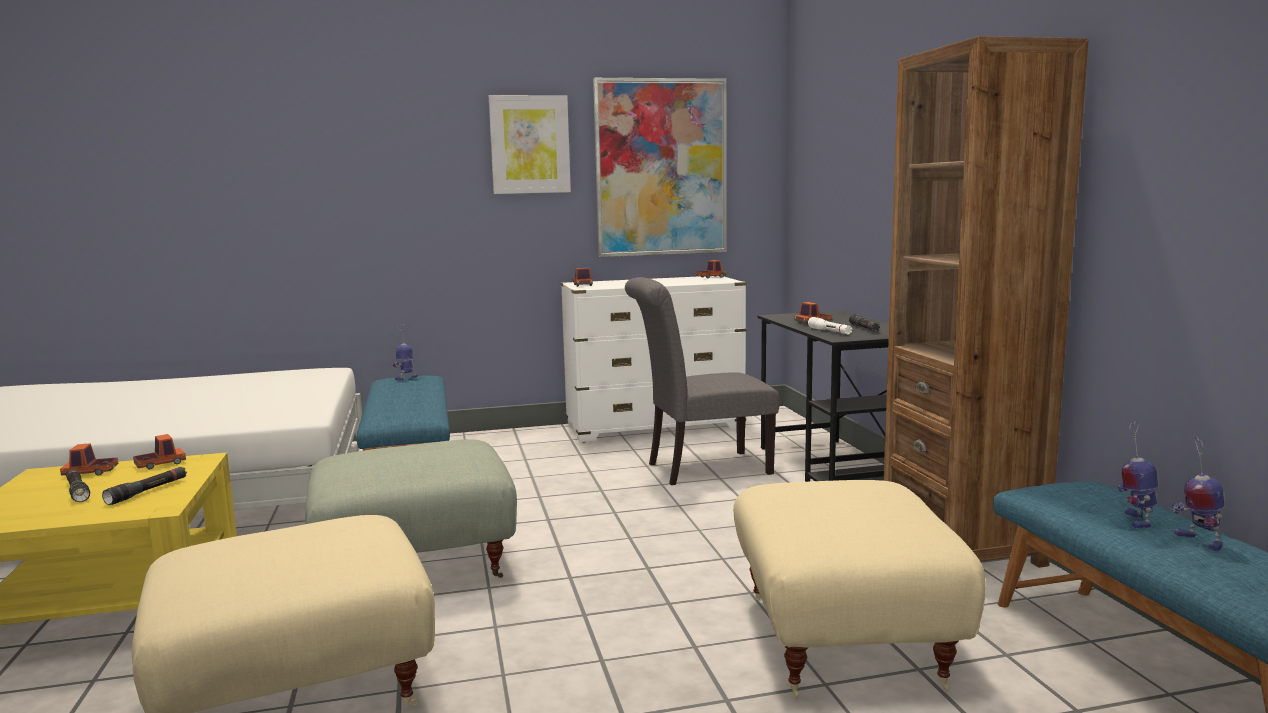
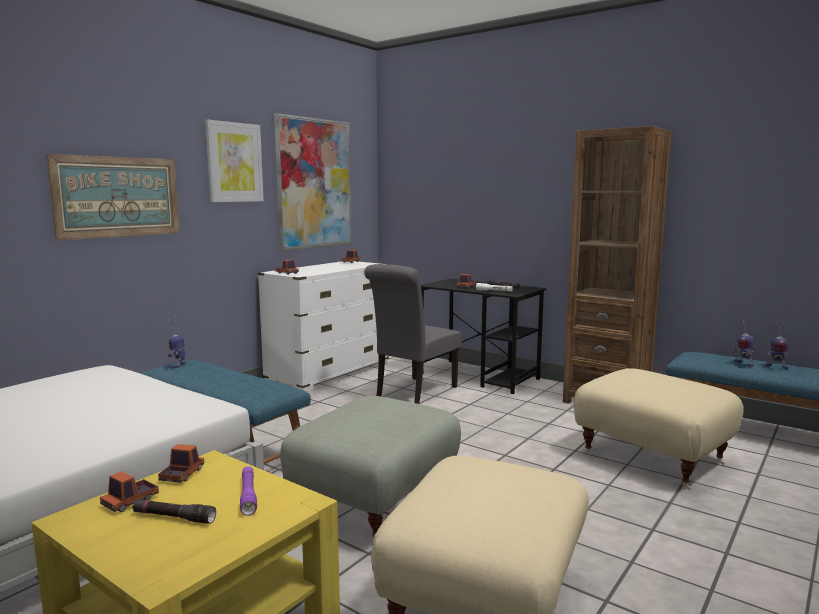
camera: 40 degrees left, 0 degrees up
(147, 491) = (248, 495): black flashlight -> purple flashlight
(376, 189) = (118, 197): none -> picture

